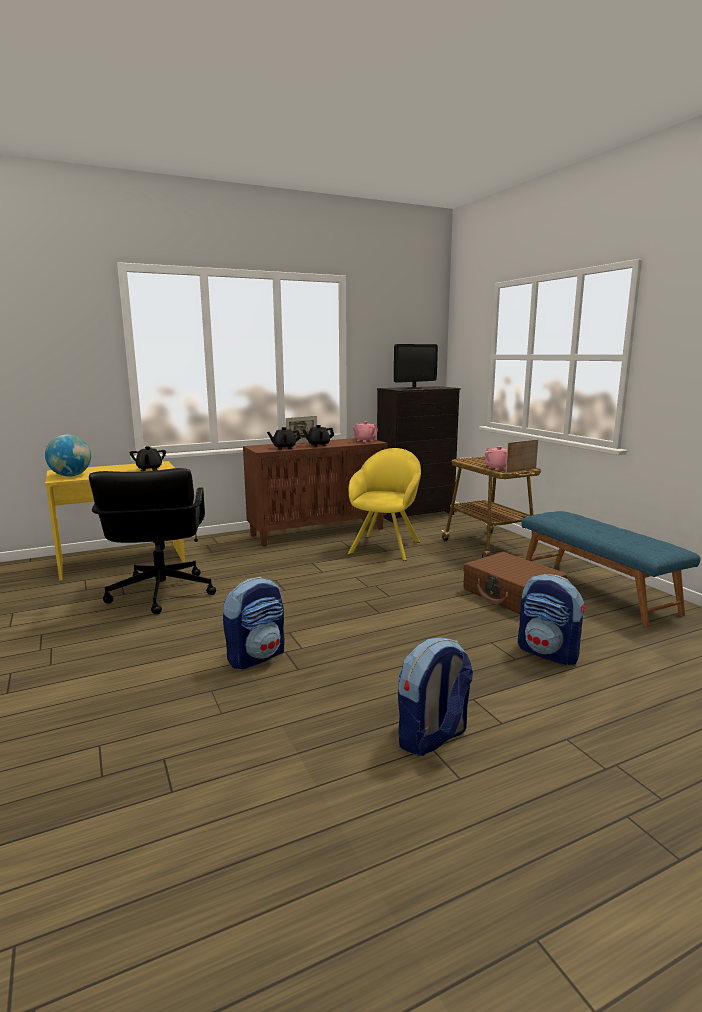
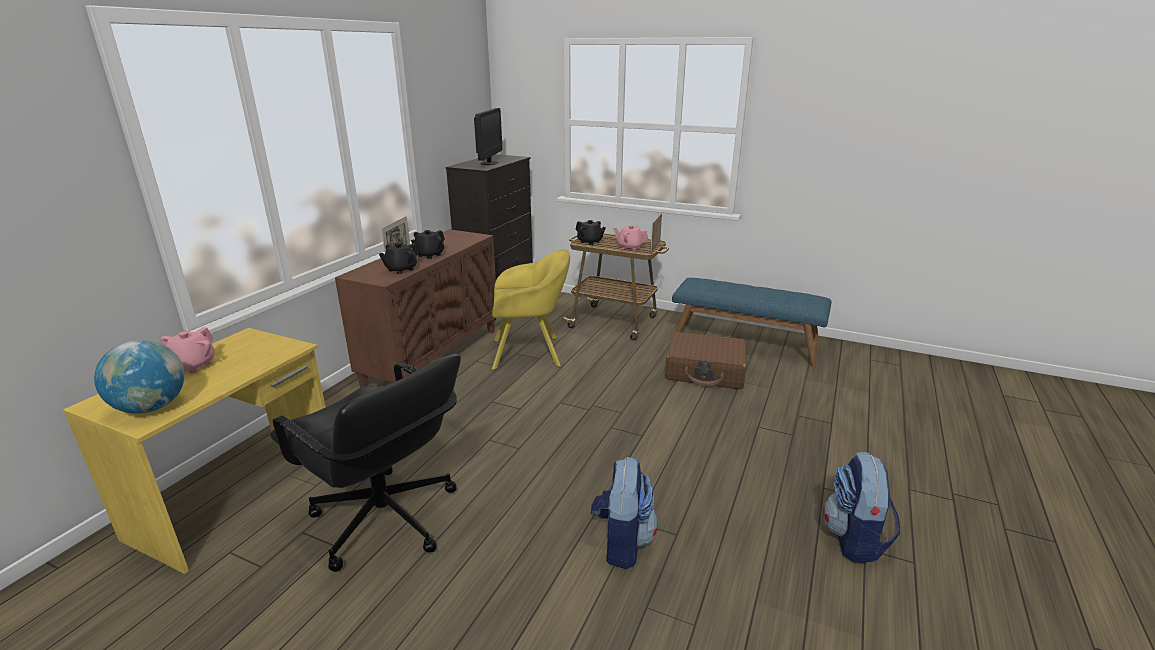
camera: 40 degrees left, 10 degrees up
(149, 469) = (261, 353): black teapot -> black teapot (590, 242)
(365, 441) = (463, 236): pink teapot -> pink teapot (192, 366)
(386, 546) = (531, 352): yellow armchair -> yellow armchair turned 105 degrees clockwise
(548, 653) = (802, 418): backpack -> none

